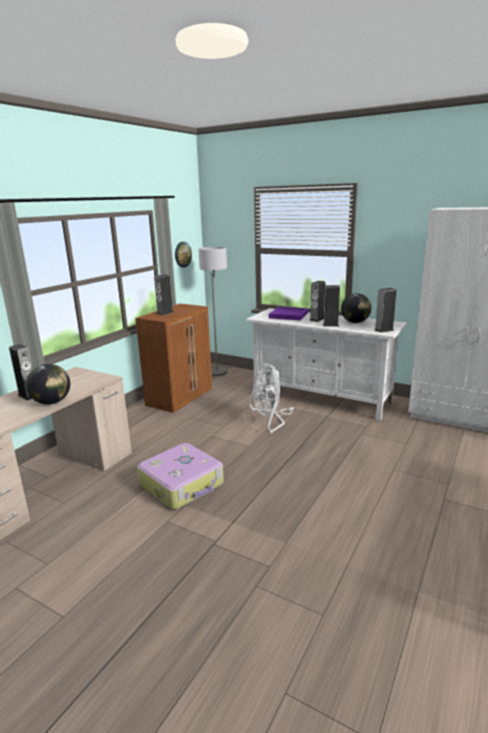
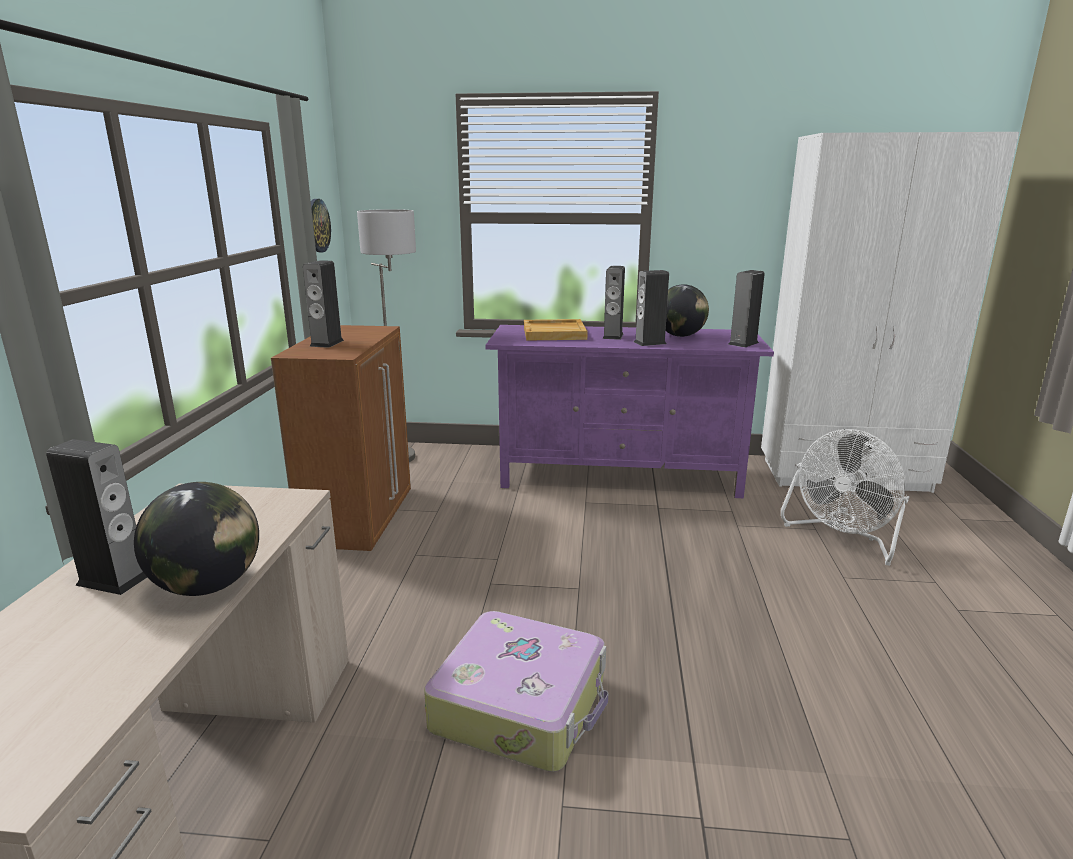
camera: 25 degrees left, 0 degrees up
(271, 418) = (570, 527): white fan -> white fan (840, 535)
(289, 315) = (554, 333): purple tray -> beige tray
(321, 398) = (619, 476): white dresser -> purple dresser

